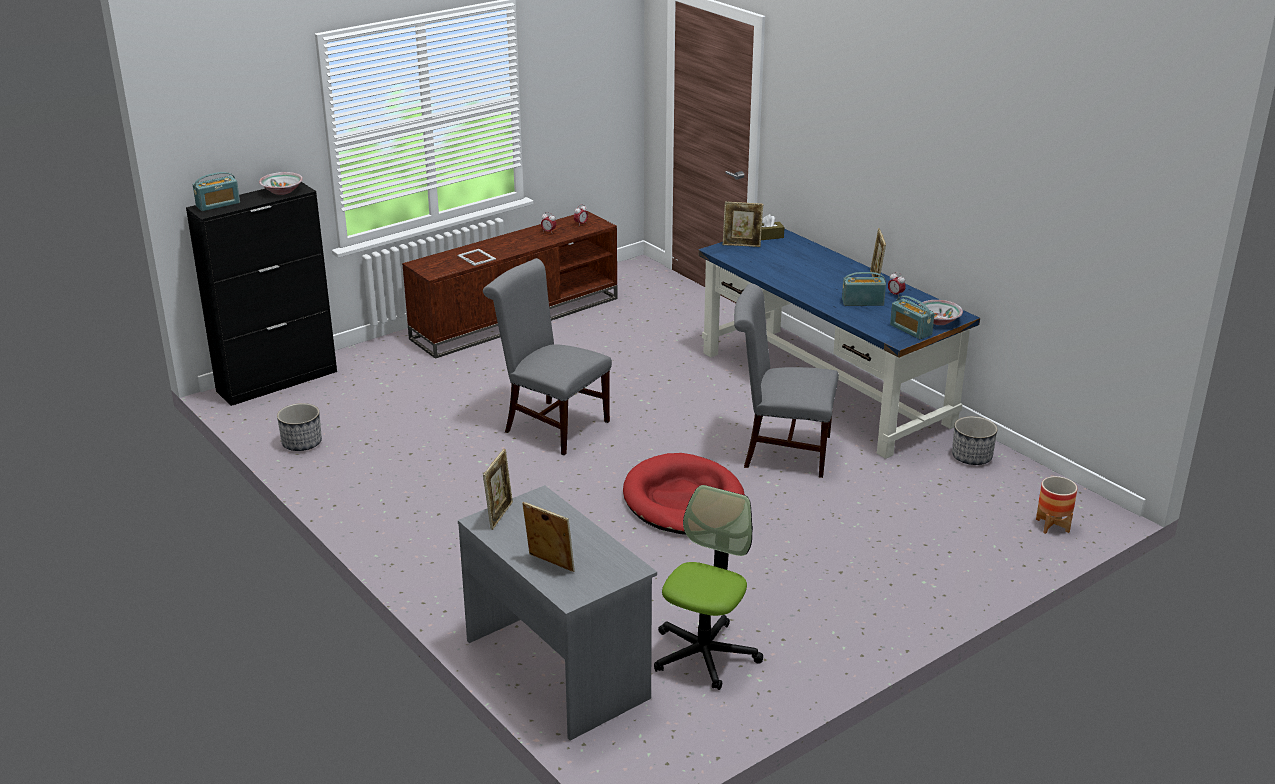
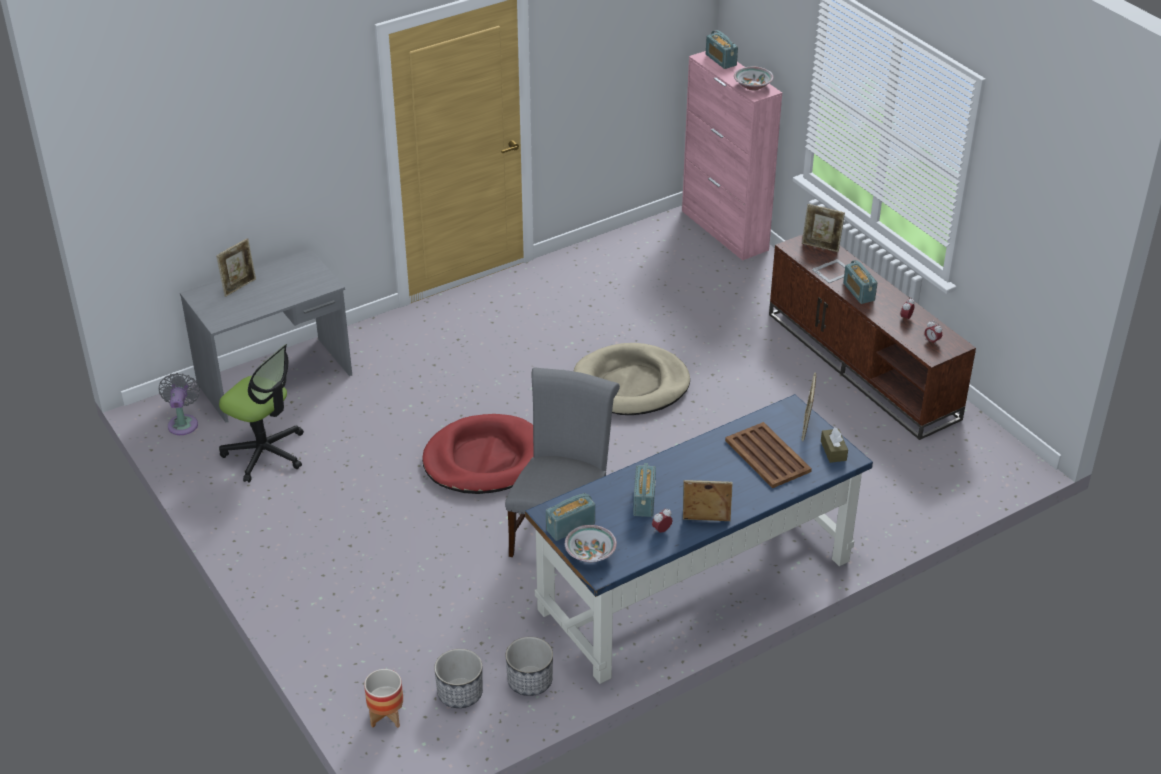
camera: 95 degrees right, 10 degrees up
(278, 381) = (724, 230): black cabinet -> pink cabinet
(302, 443) = (614, 250): planter -> planter (459, 693)
(499, 515) = (309, 266): picture frame -> picture frame (821, 247)
(509, 248) = (858, 292): none -> radio
(551, 425) = (631, 384): grey chair -> beige dog bed
(657, 737) = (183, 423): none -> grey fan
(783, 258) = (767, 455): none -> brown tray

